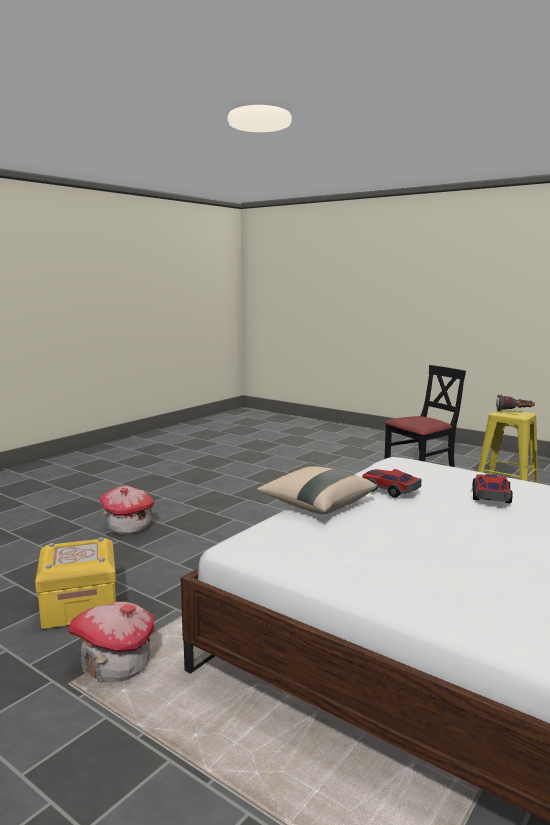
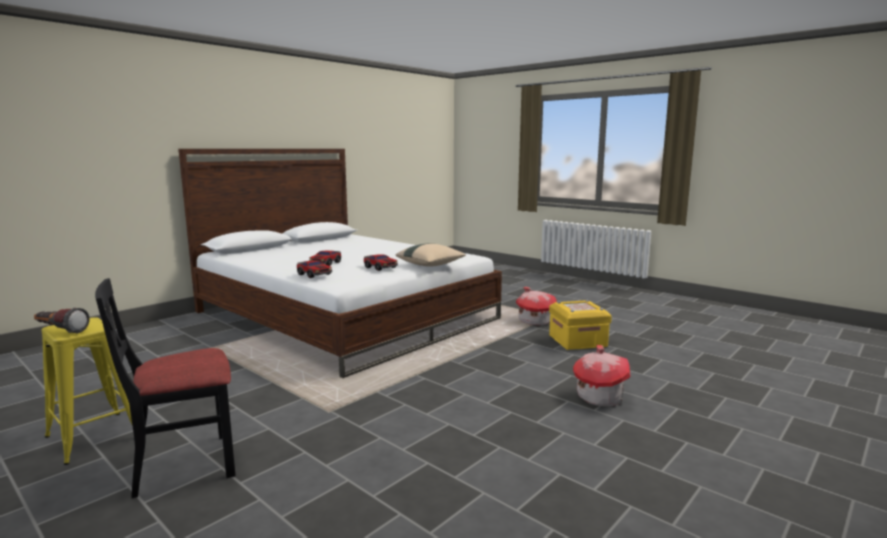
camera: 175 degrees left, 0 degrees up
(459, 471) = (314, 274): none -> toy car

